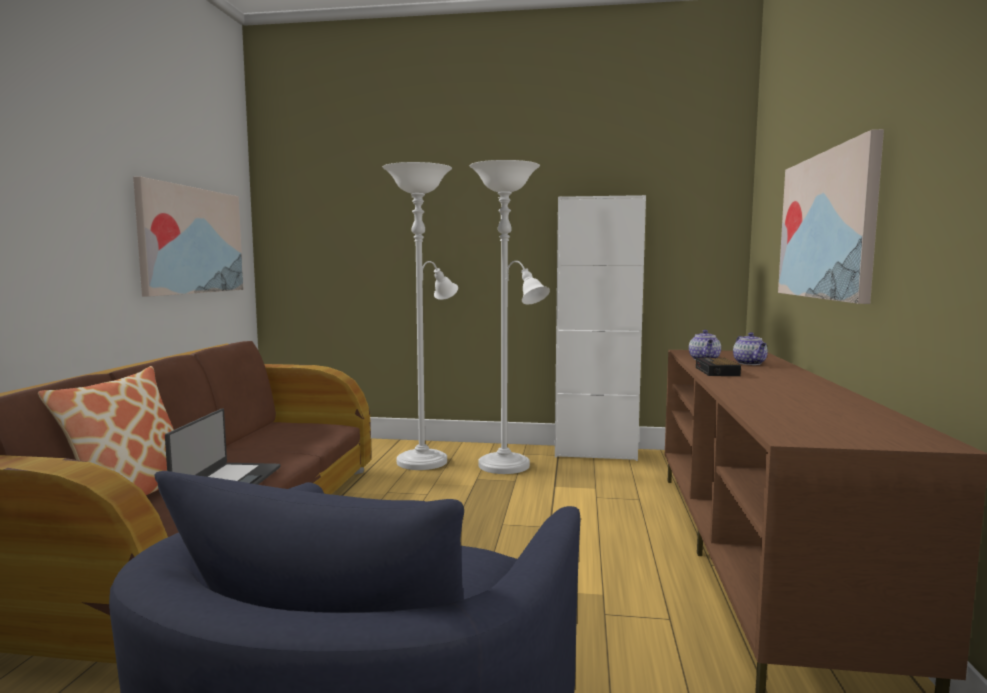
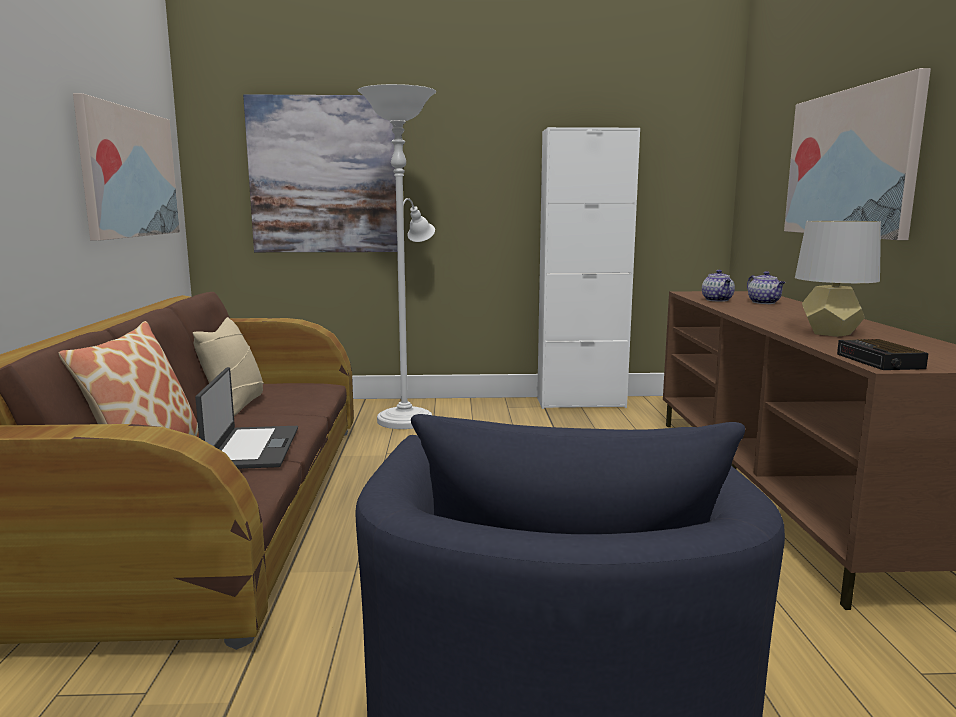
camera: 10 degrees left, 5 degrees up
(250, 441) = (235, 405): none -> beige pillow
(369, 241) = (325, 175): none -> picture
(508, 467) = (500, 421): white floor lamp -> none
(717, 372) = (745, 311): alarm clock -> alarm clock (880, 361)
(777, 398) = (830, 333): none -> grey table lamp

